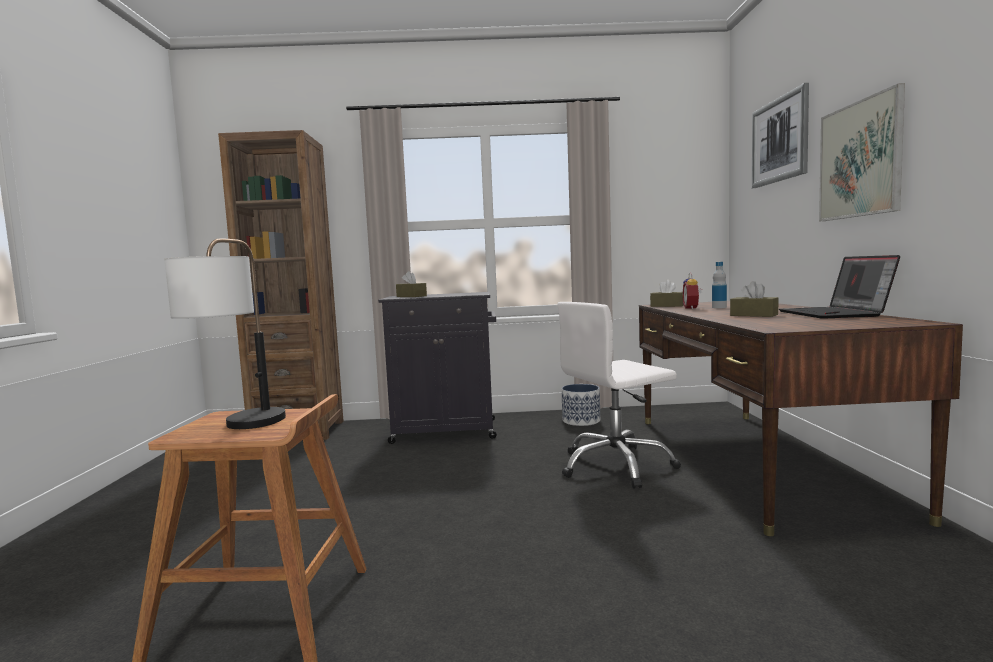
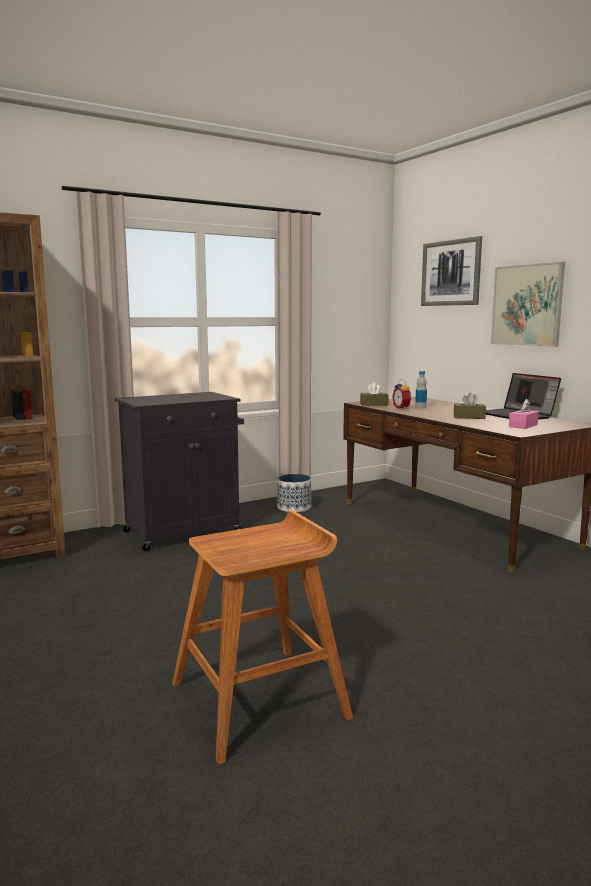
camera: 30 degrees left, 5 degrees up
(239, 429) = (266, 549): table lamp -> none
(411, 296) = (156, 400): brown tissue box -> none
(616, 466) = (368, 541): white office chair -> none
(809, 323) = (523, 426): none -> pink tissue box

